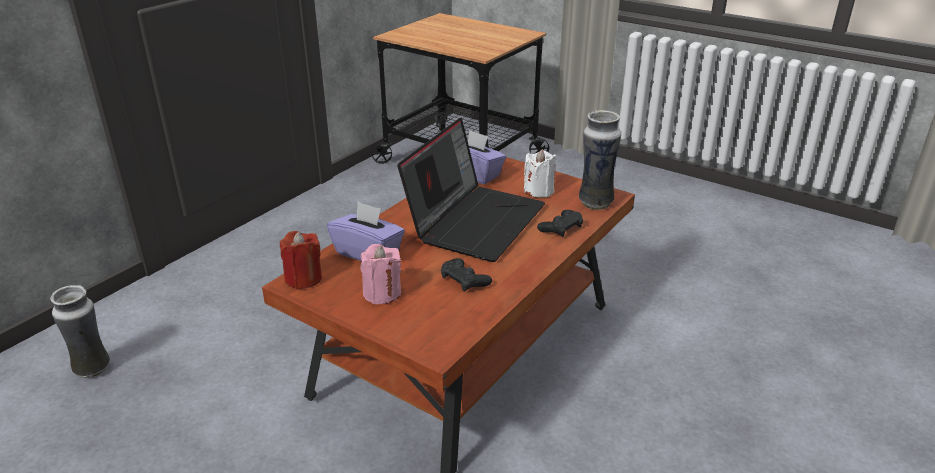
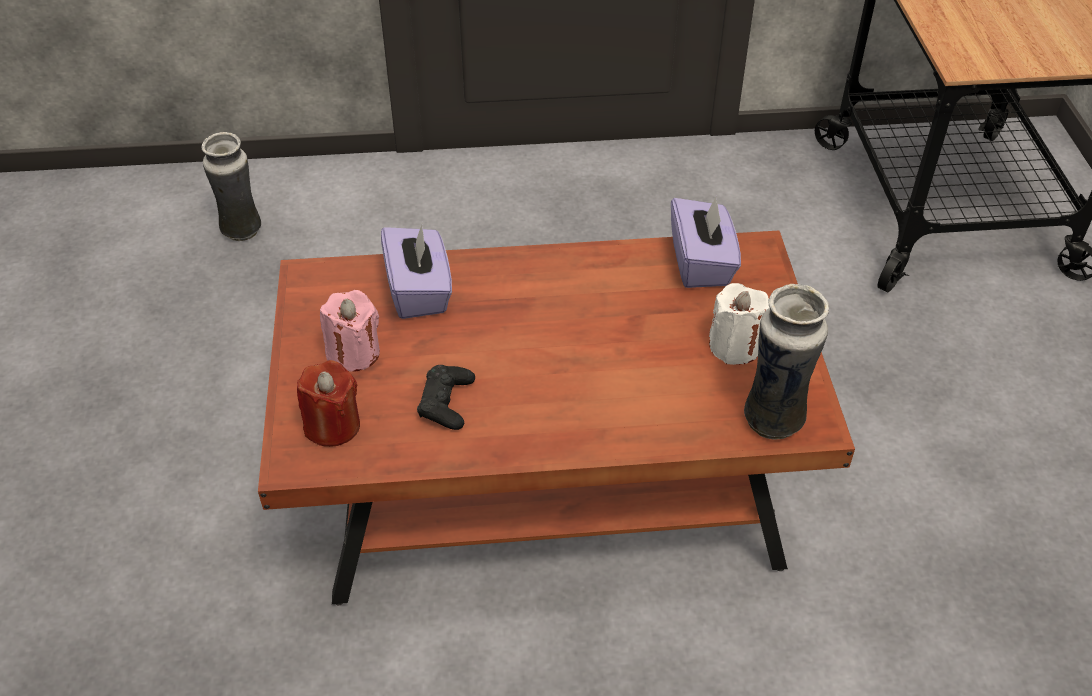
camera: 50 degrees right, 15 degrees up
(303, 278) = (322, 278): red candle -> red candle (333, 426)
(475, 220) = (587, 333): laptop -> none
(561, 228) = (662, 421): black game controller -> none

